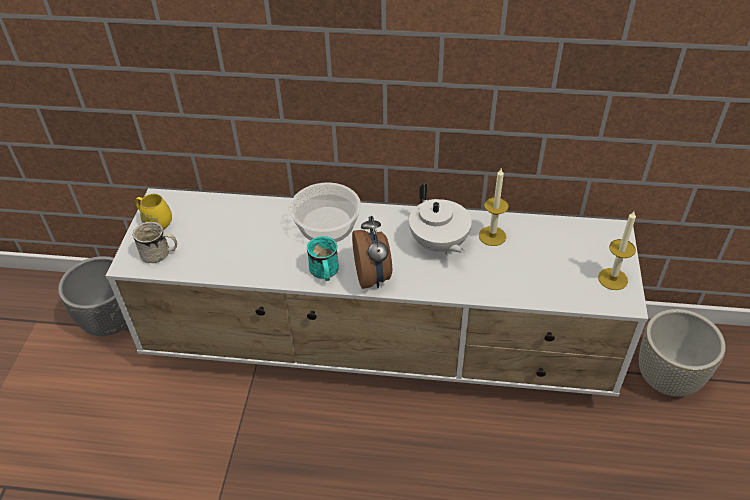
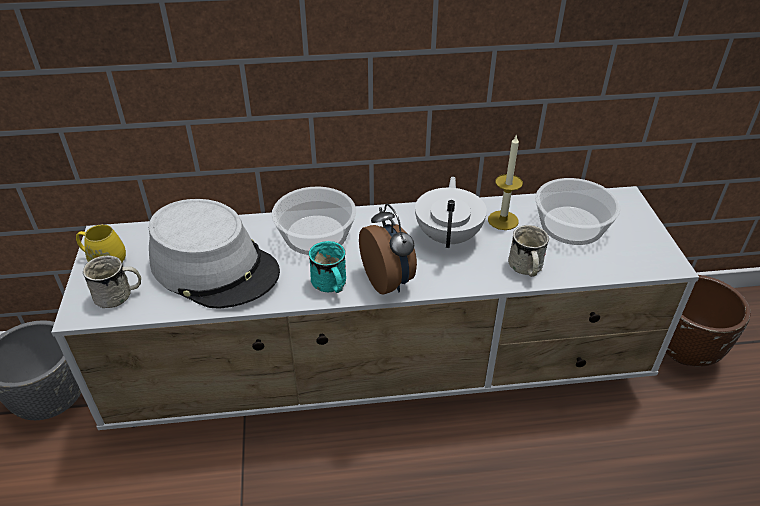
camera: 15 degrees left, 5 degrees down
(238, 241) = (215, 267): none -> grey hat
(438, 244) = (449, 236): white teapot -> white teapot turned 135 degrees counterclockwise
(493, 285) = (526, 269): none -> white mug
(553, 251) = (572, 225): none -> bowl
(612, 279) = (645, 243): candle -> none
(666, 378) = (684, 350): grey planter -> brown planter

